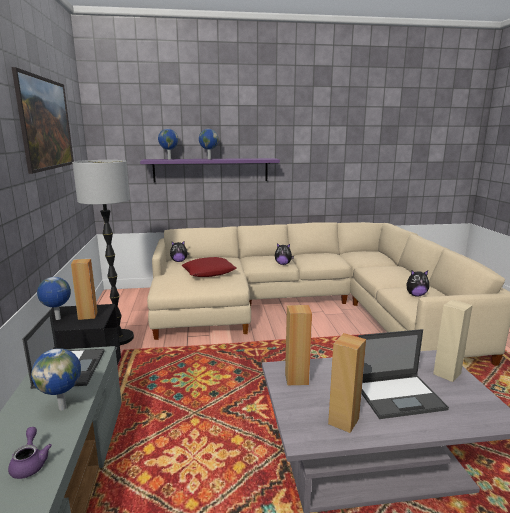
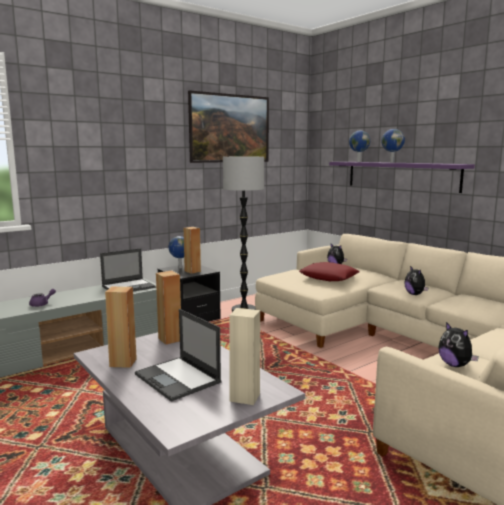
camera: 60 degrees right, 5 degrees down
(63, 407) = (89, 296): globe -> none

